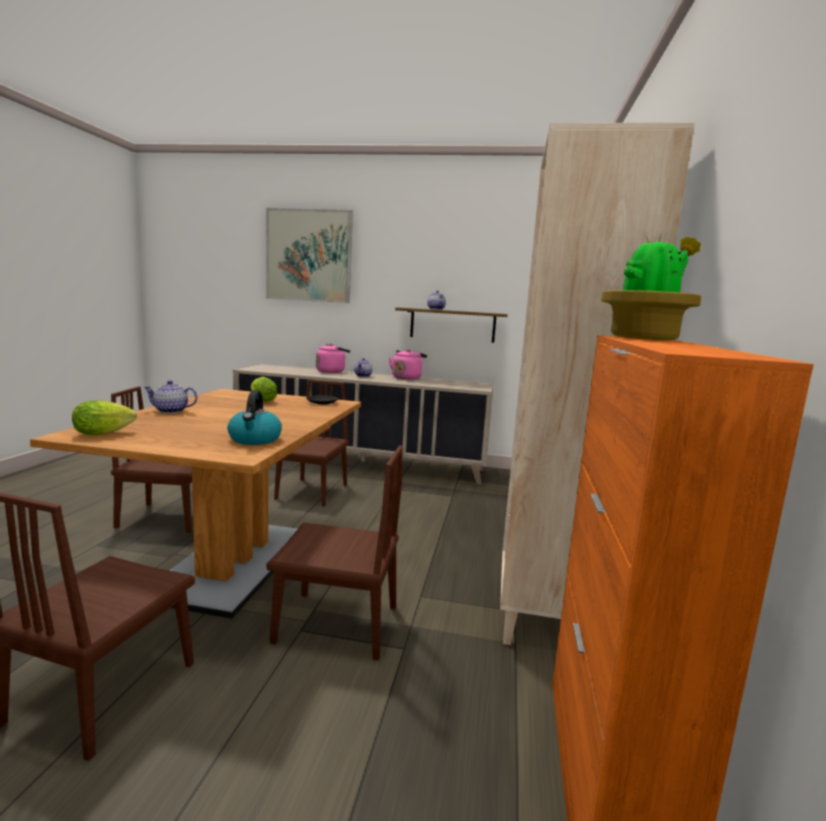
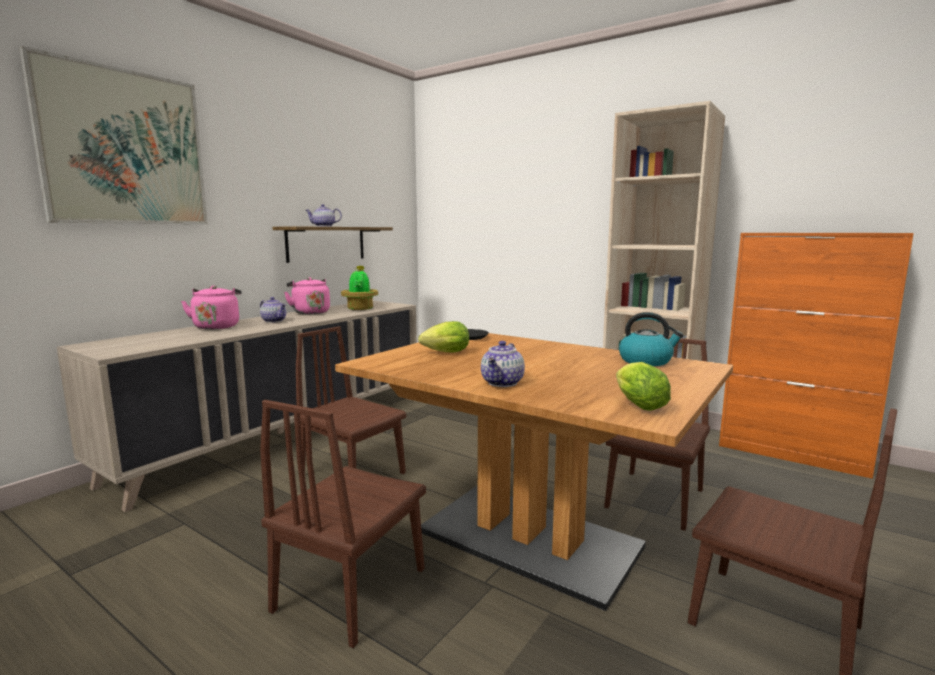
camera: 65 degrees left, 0 degrees up
(645, 338) = (767, 232): potted plant -> potted plant (360, 308)

